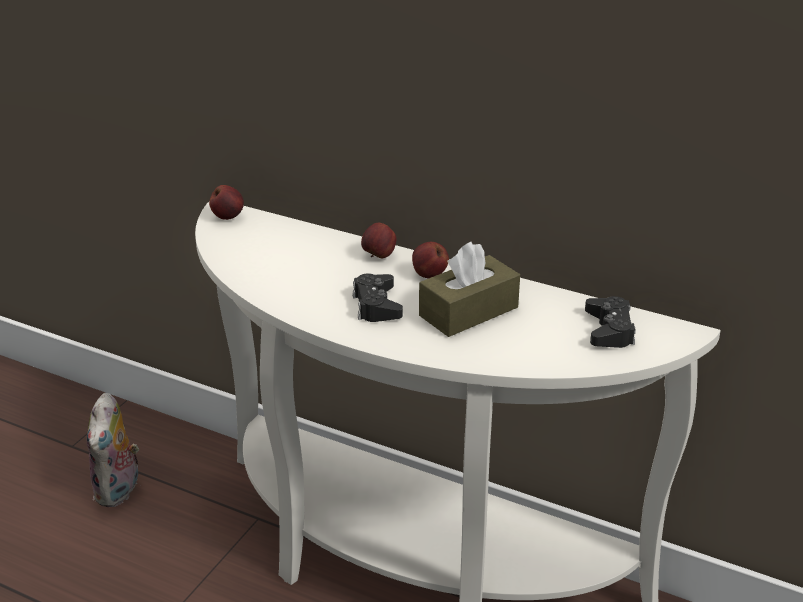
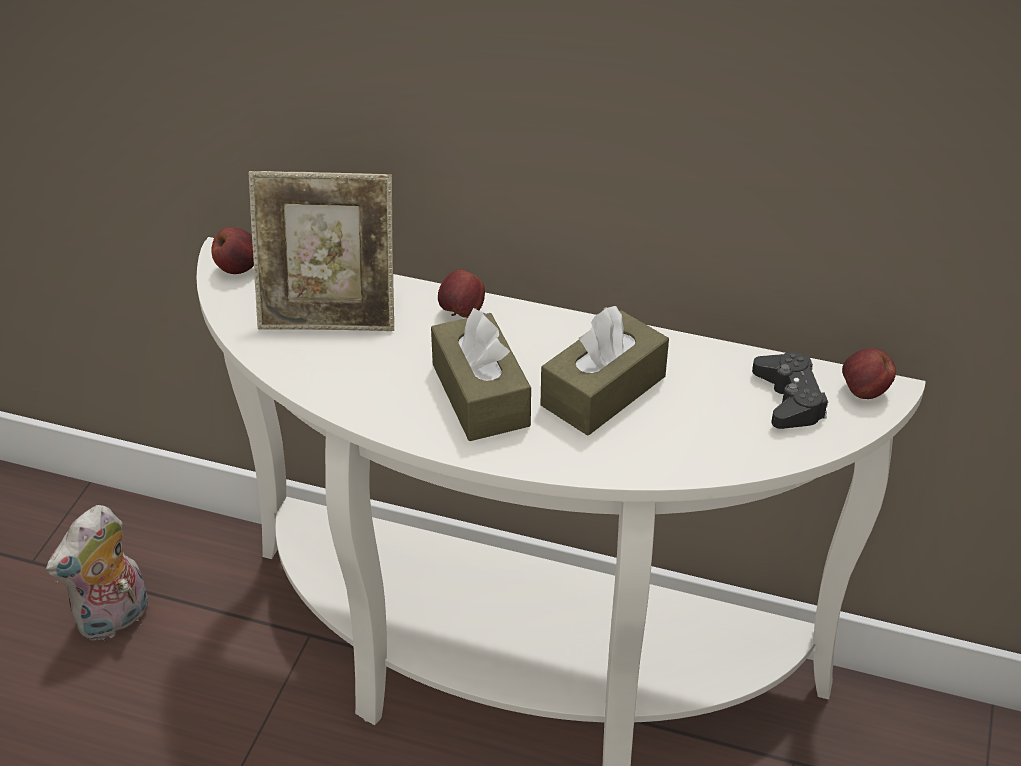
camera: 10 degrees left, 10 degrees up
(119, 491) = (114, 620): plush toy -> plush toy turned 45 degrees clockwise
(283, 248) = (329, 314): none -> picture frame
(376, 305) = (480, 395): black game controller -> brown tissue box
(429, 275) = (536, 337): apple -> apple (863, 392)

